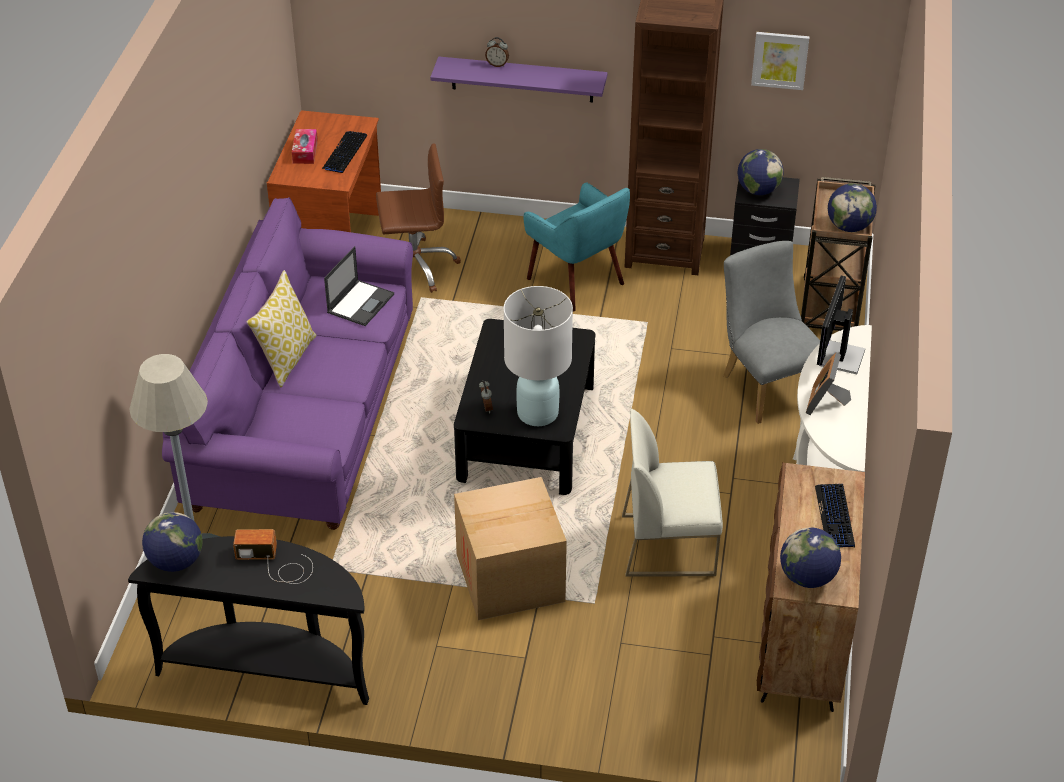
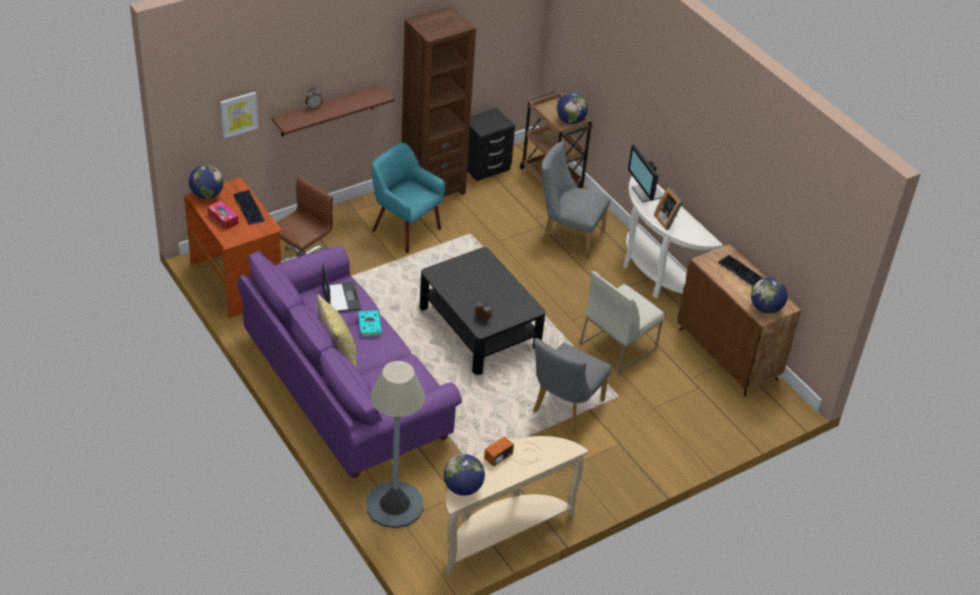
camera: 45 degrees left, 0 degrees up
(268, 667) = (501, 532): black console table -> beige console table
(354, 347) = (369, 324): none -> turquoise book
(510, 578) = (564, 409): cardboard box -> grey chair
(522, 79) = (327, 111): purple shelf -> brown shelf
(538, 413) = (512, 306): white table lamp -> none
(577, 281) = (405, 229): turquoise armchair -> turquoise armchair turned 150 degrees counterclockwise
(758, 190) = (484, 124): globe -> globe (207, 195)
(780, 60) = (483, 36): picture -> picture (238, 114)

